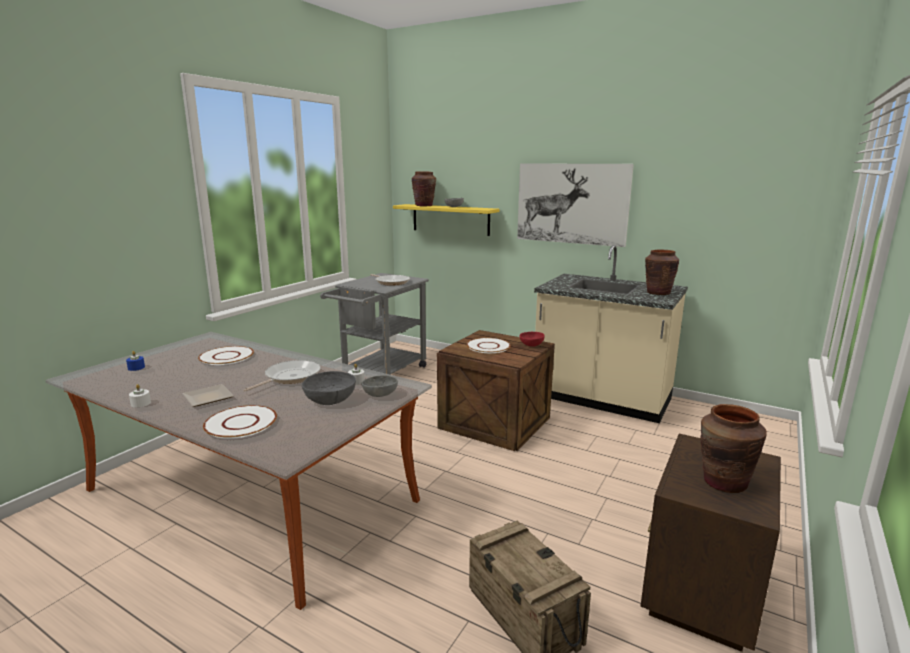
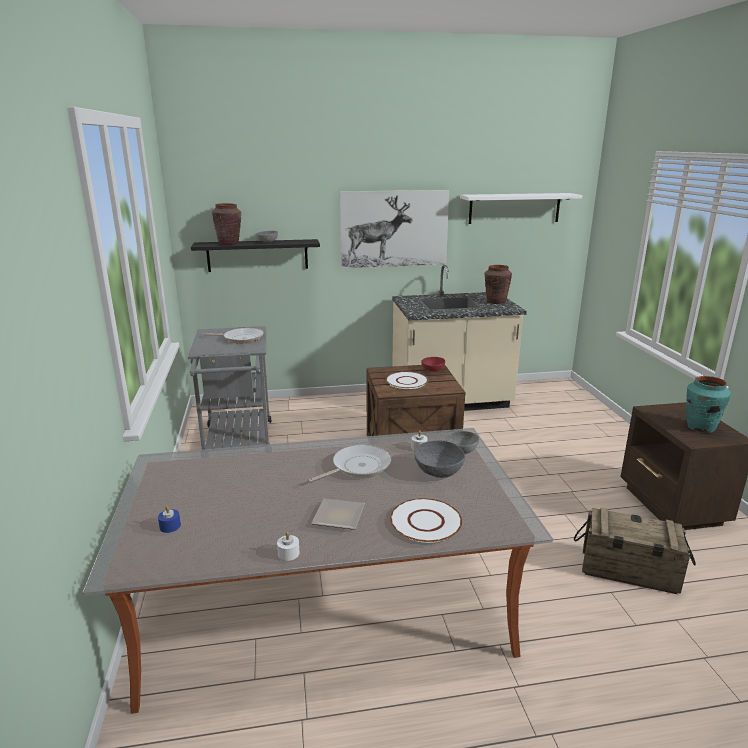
camera: 40 degrees left, 5 degrees up
(226, 357) = (241, 473): white plate -> none
(290, 377) = (358, 466): frying pan -> frying pan turned 60 degrees clockwise
(450, 219) = (257, 255): yellow shelf -> black shelf
(718, 187) = (514, 208): none -> white shelf
(724, 482) = (700, 427): brown vase -> turquoise vase

